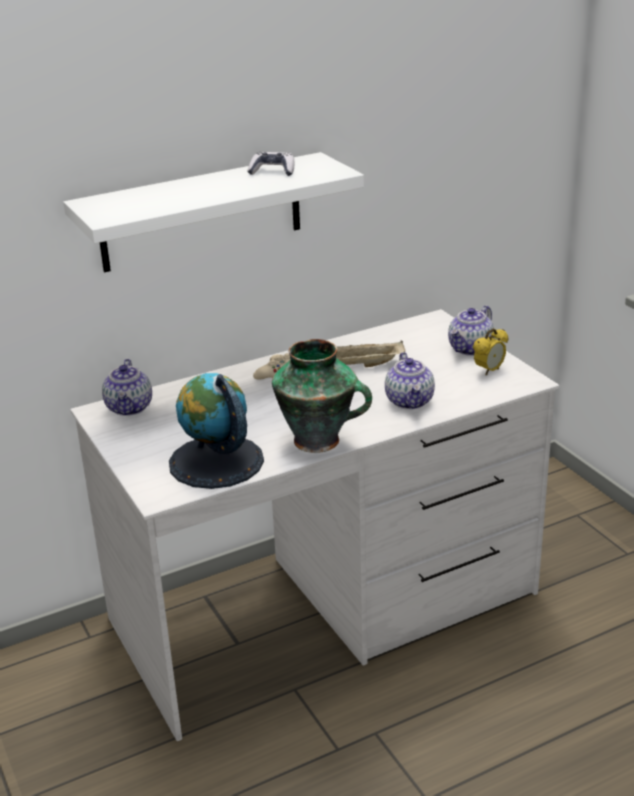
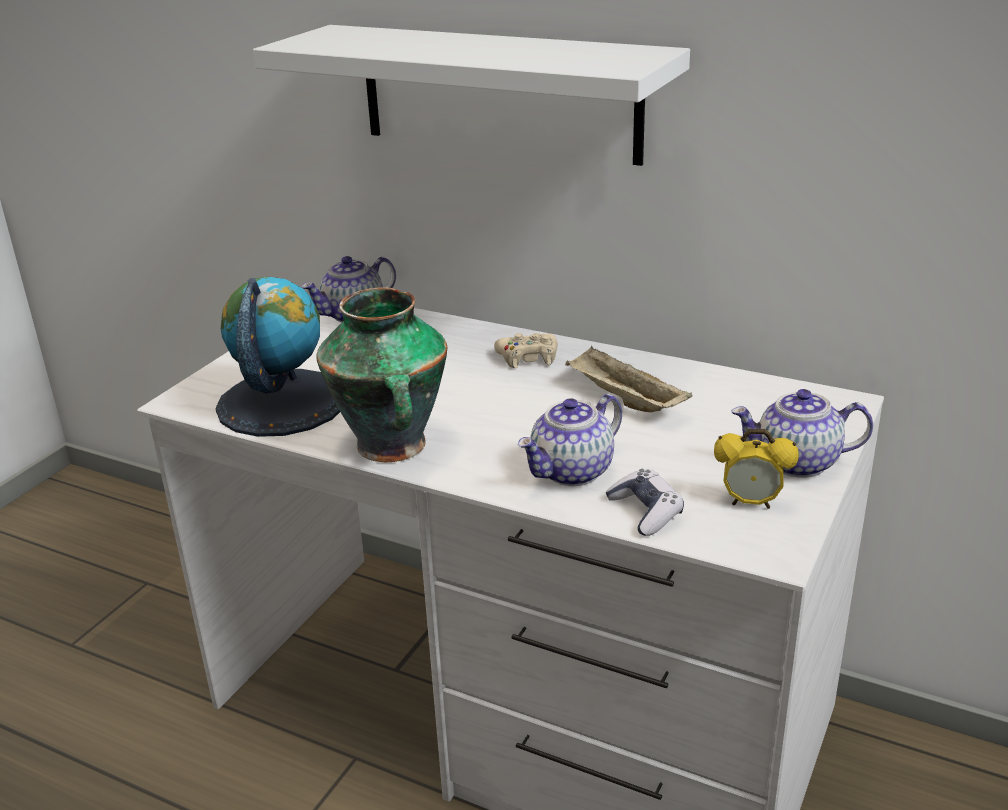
camera: 55 degrees right, 0 degrees up
(273, 171) = (564, 50): game controller -> game controller (645, 512)

